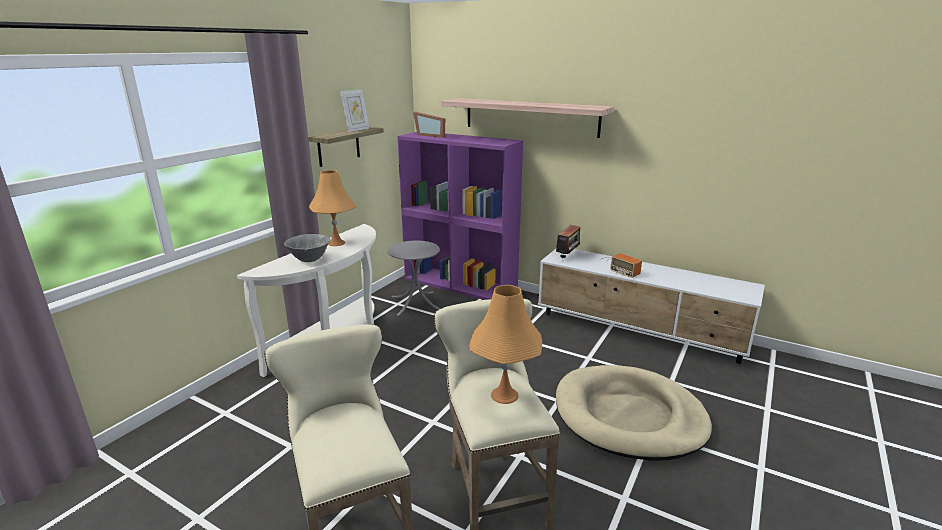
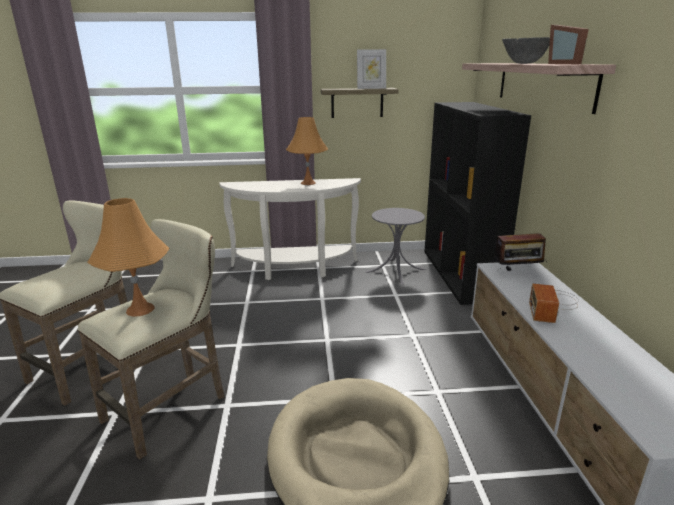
camera: 55 degrees right, 0 degrees up
(310, 260) = (266, 187): grey bowl -> grey bowl (524, 63)
(431, 135) = (462, 104): picture frame -> picture frame (567, 64)
(461, 284) = (460, 274): purple bookcase -> black bookcase

